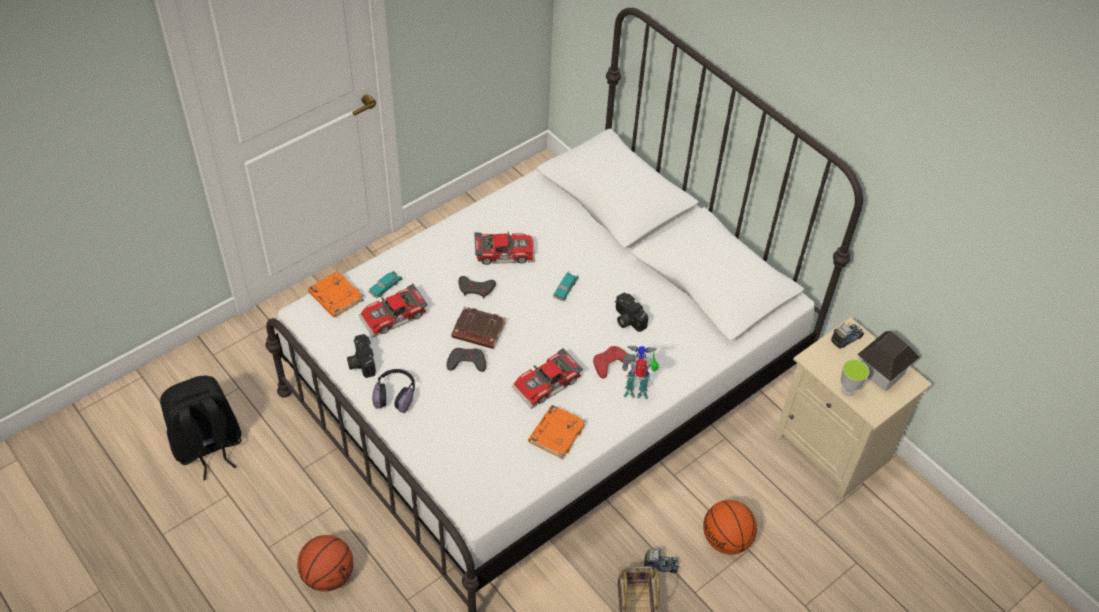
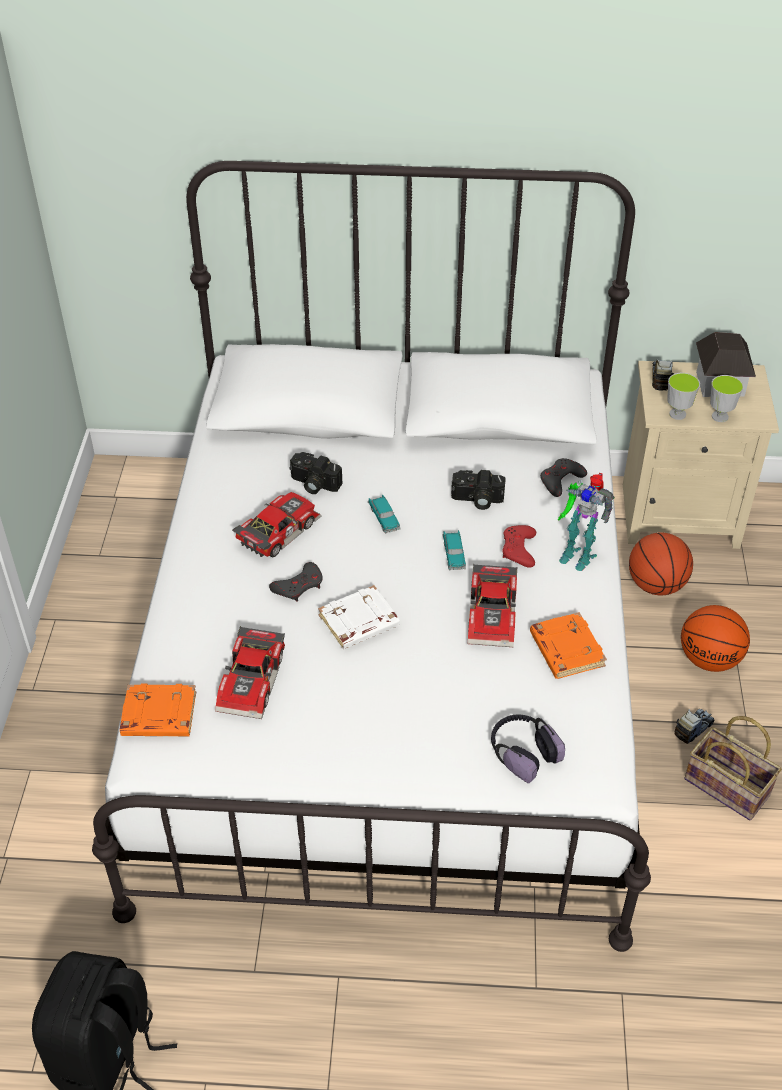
camera: 45 degrees left, 5 degrees down
(328, 575) = (429, 1049): basketball -> basketball (655, 585)
(360, 362) = (283, 754): camera -> camera (313, 484)
(385, 287) = (200, 660): toy car -> toy car (454, 554)
(395, 395) = (366, 753): headphones -> headphones (523, 752)
(466, 362) = (390, 660): grey game controller -> grey game controller (560, 480)
(477, 331) = (358, 623): brown book -> white book
(637, 392) = (577, 553): toy robot -> toy robot turned 105 degrees counterclockwise
(823, 367) = (677, 414): none -> cup

